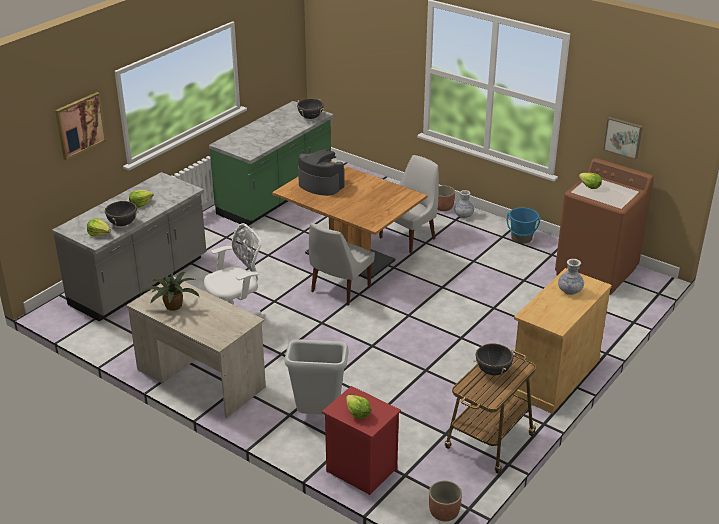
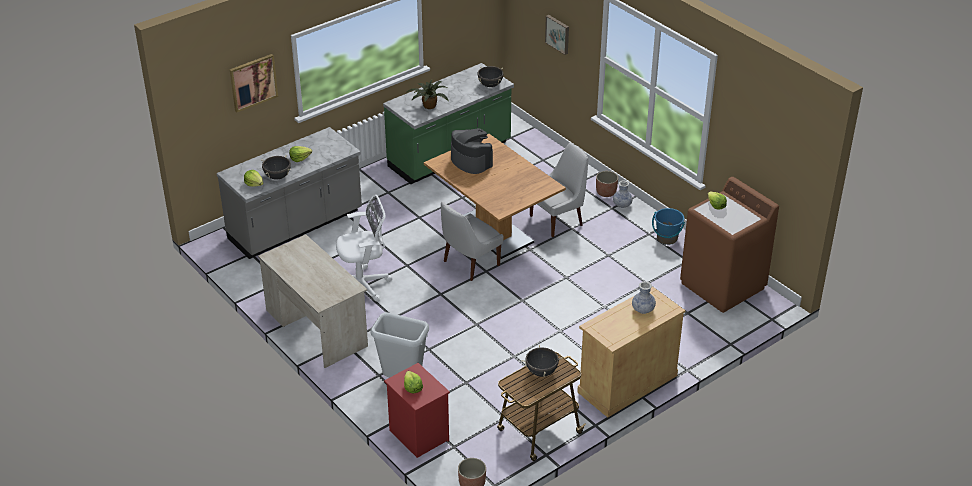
camera: 15 degrees right, 5 degrees up
(172, 306) = (295, 263): potted plant -> potted plant (428, 106)
(623, 137) = (757, 162): picture -> picture (558, 34)

